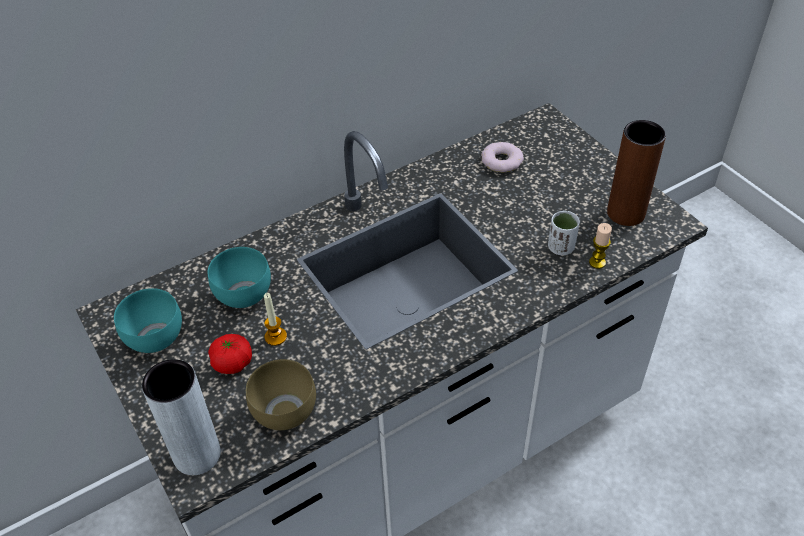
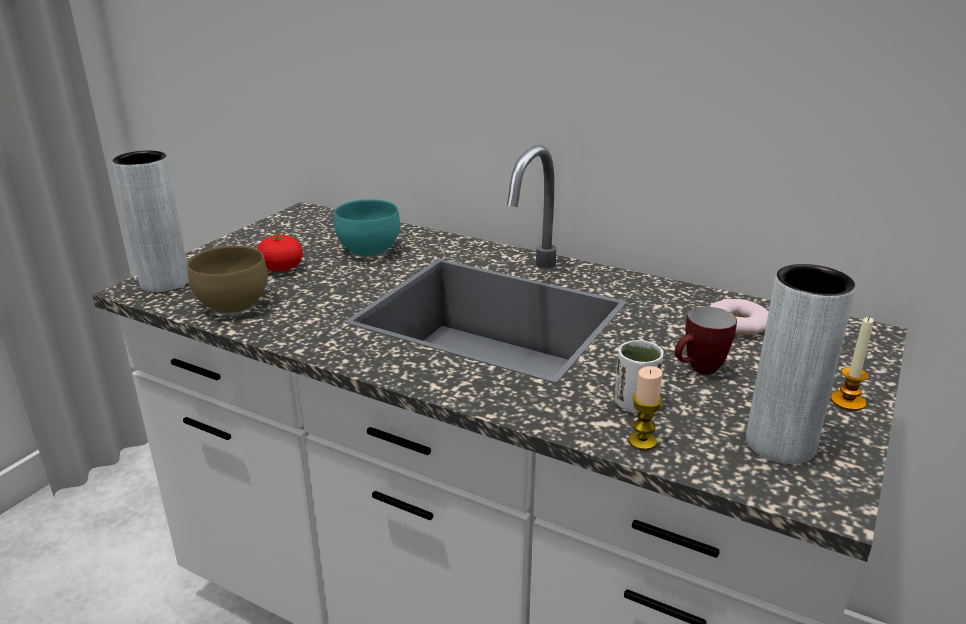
camera: 60 degrees right, 20 degrees down
(156, 340) = (288, 234): turquoise bowl -> none
(275, 337) = (327, 276): candle -> candle (847, 402)
(542, 205) = (699, 371): none -> mug
(625, 213) = (780, 444): brown vase -> grey vase

